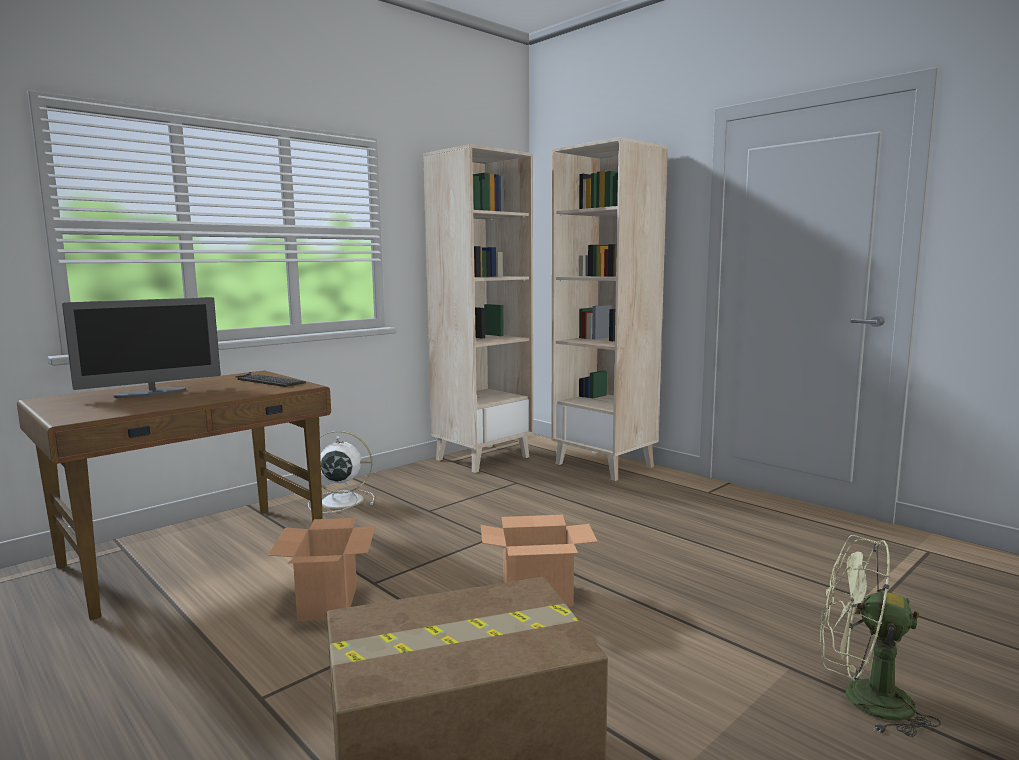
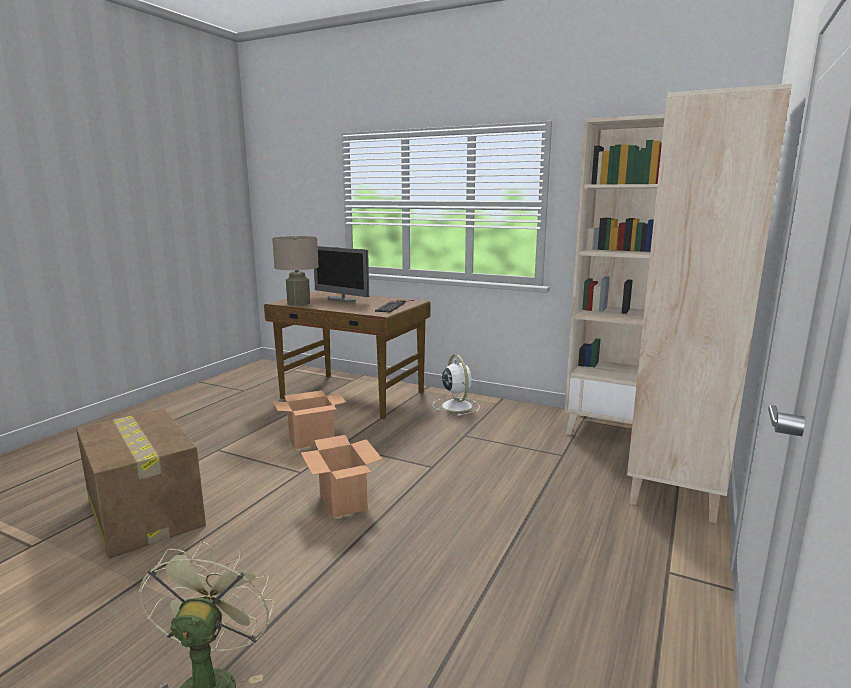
camera: 70 degrees right, 5 degrees up
(114, 410) = (298, 303): none -> beige table lamp

